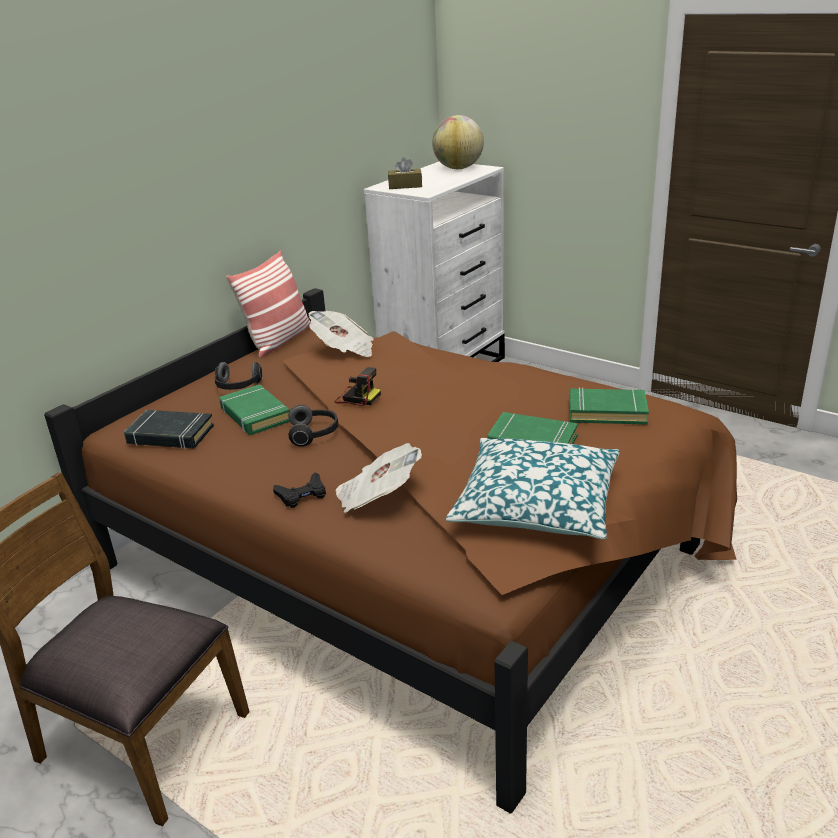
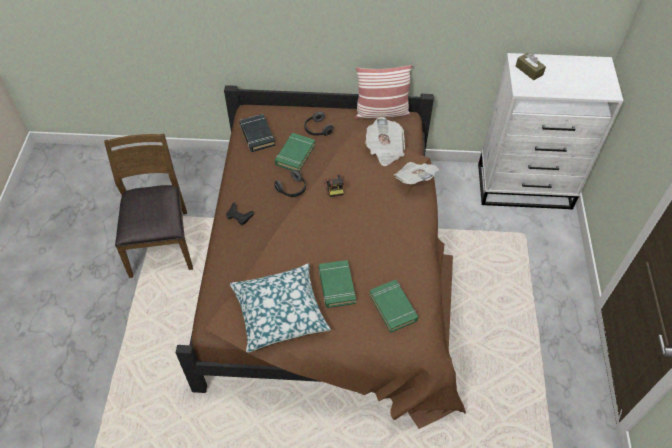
camera: 55 degrees right, 25 degrees up
(377, 497) = (253, 245): newspaper -> newspaper (414, 179)
(458, 168) = (596, 77): globe -> none

